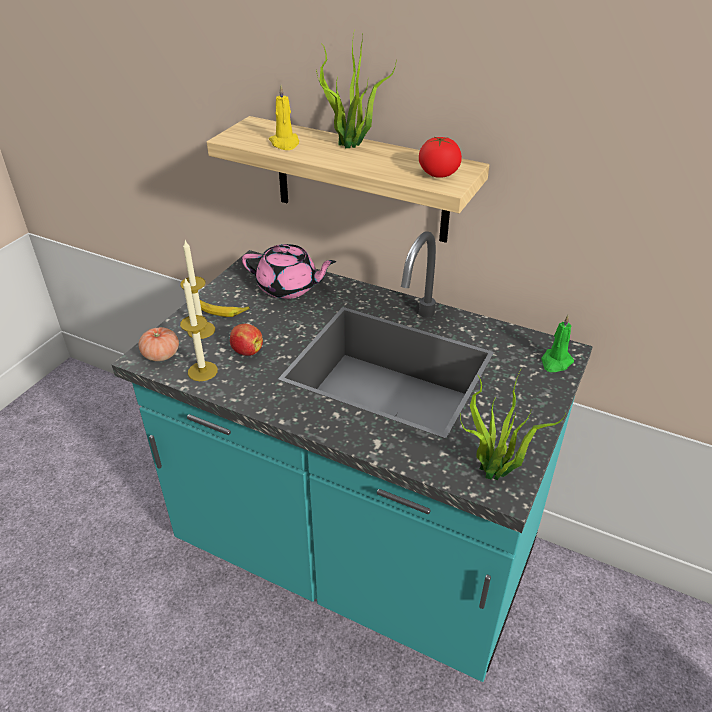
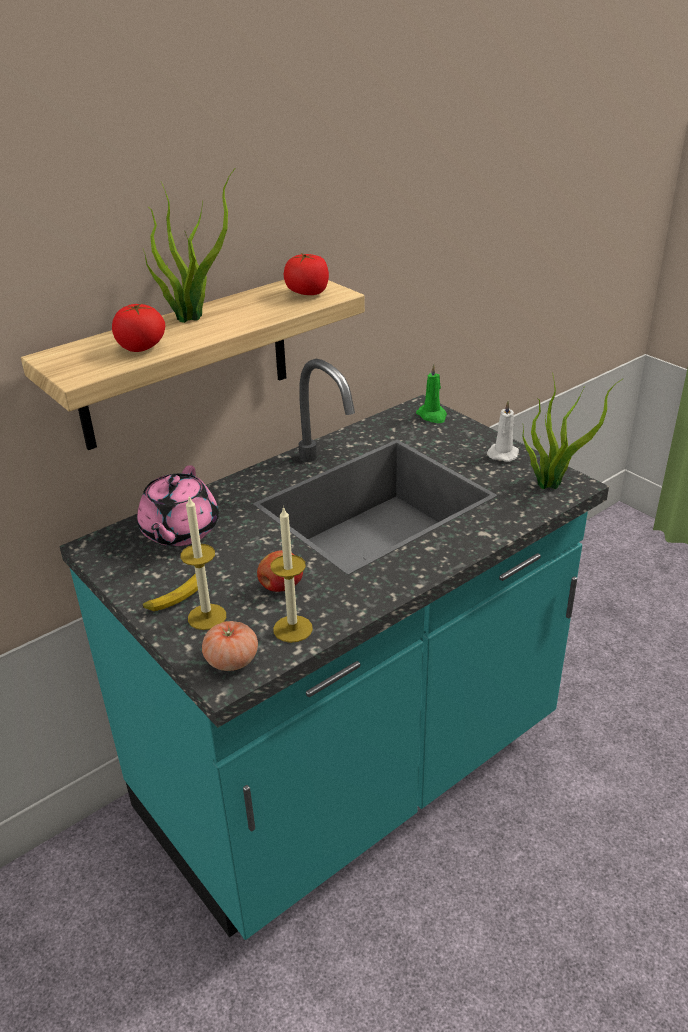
camera: 65 degrees left, 5 degrees down
(285, 143) = (141, 347): yellow candle -> tomato
(288, 287) = (179, 531): pink teapot -> pink teapot turned 150 degrees clockwise
(525, 426) = (503, 453): none -> white candle

